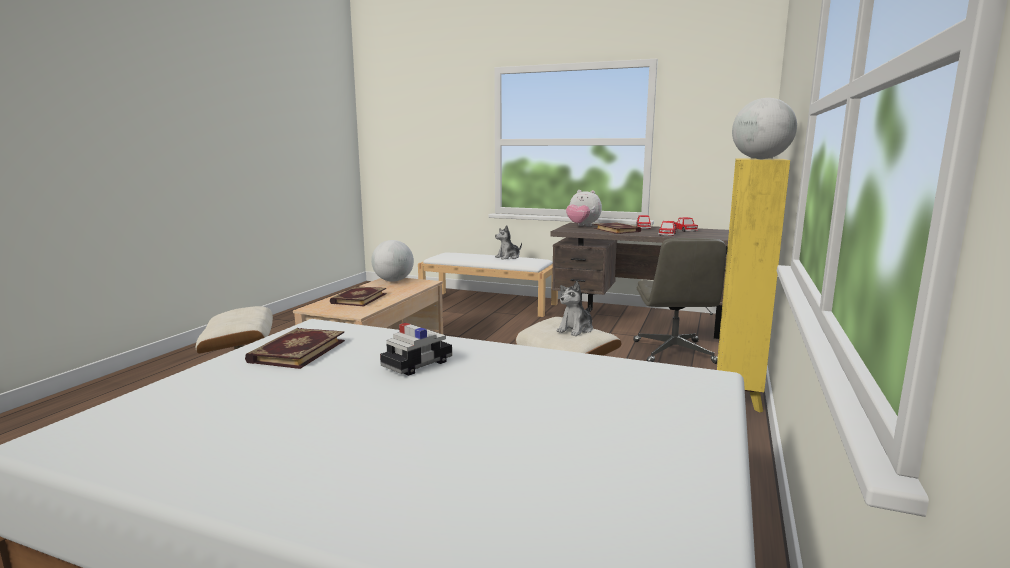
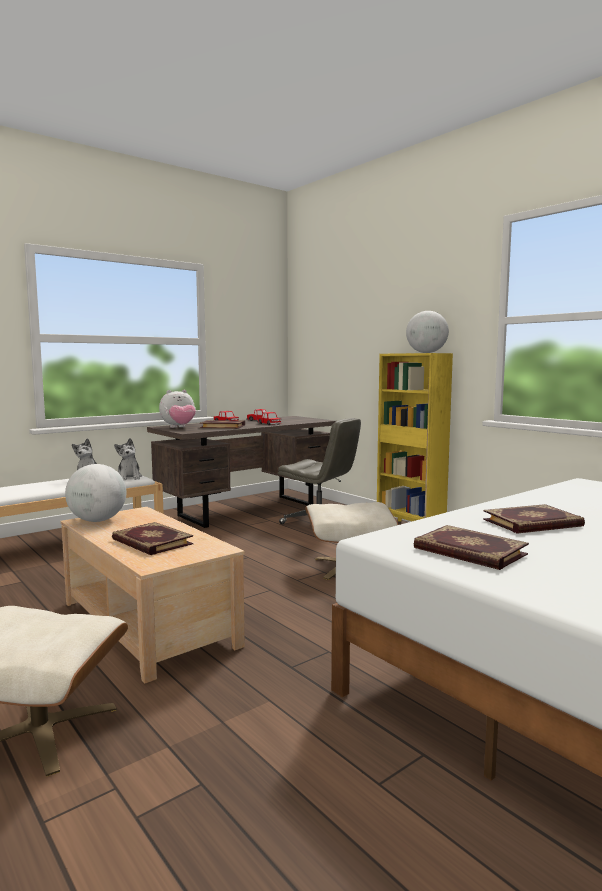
camera: 60 degrees left, 5 degrees down
(417, 364) = (533, 523): toy car -> book
(576, 330) = (352, 507): plush toy -> plush toy (129, 477)

